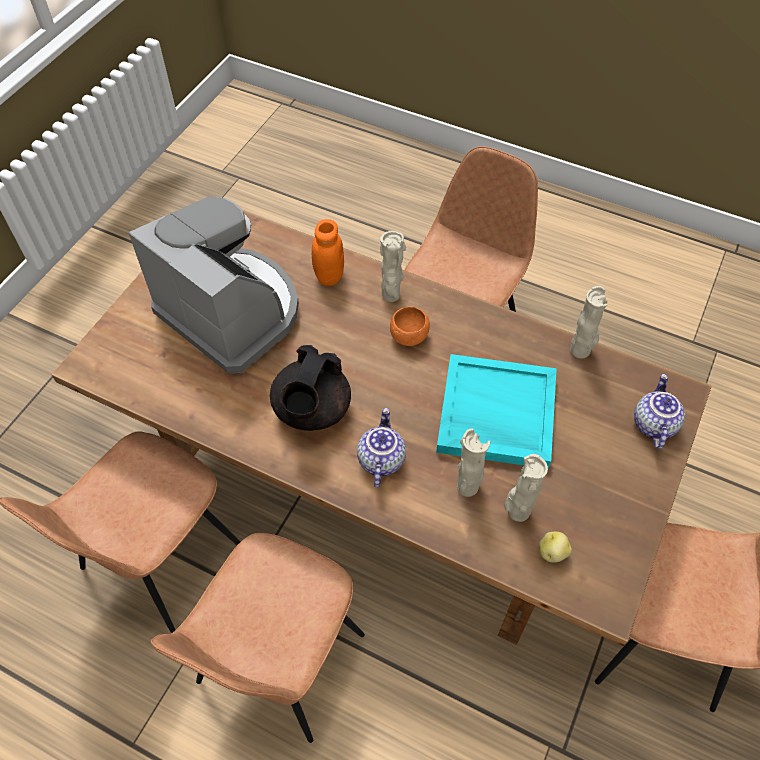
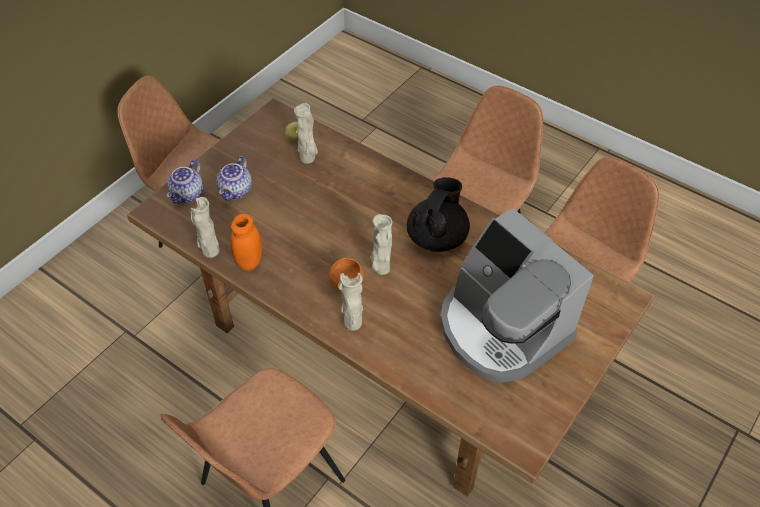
camera: 170 degrees left, 5 degrees down
(329, 276) = (407, 352): orange jar -> orange jar (250, 261)
(380, 459) = (392, 199): teapot -> teapot (236, 191)
(468, 486) = (335, 176): beige vase -> beige vase (381, 269)
(495, 414) = (298, 216): turquoise tray -> none

